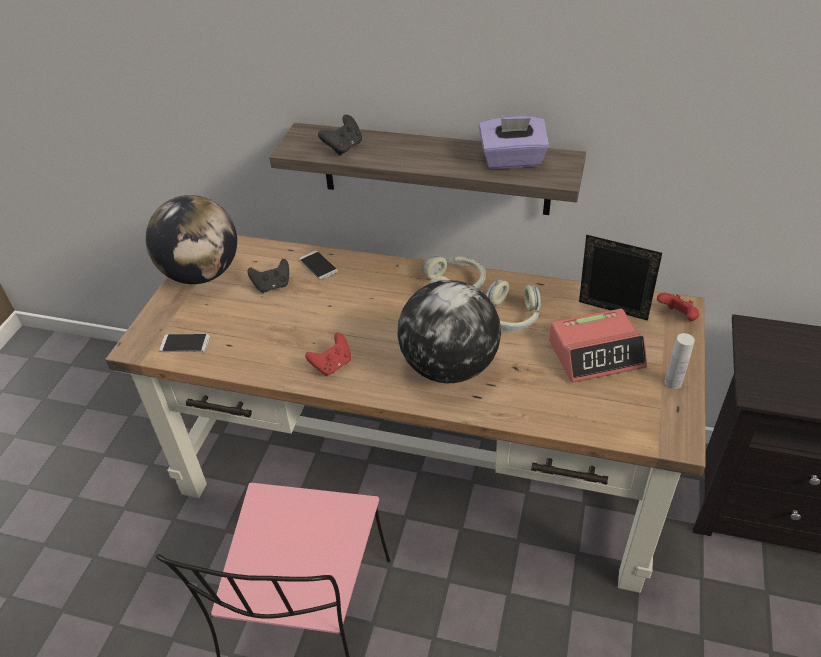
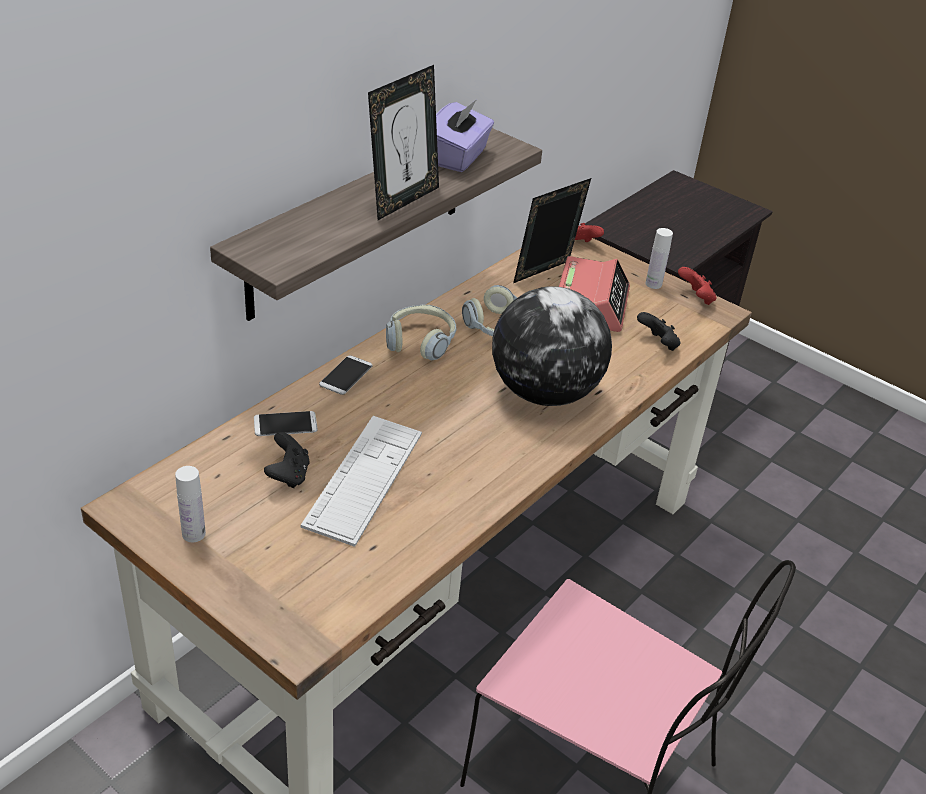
camera: 70 degrees left, 5 degrees down
(185, 343) = (335, 589): phone -> phone (346, 375)
(202, 274) = (193, 534): globe -> white bottle
(289, 317) = (364, 479): none -> keyboard
(332, 365) = (480, 471): red game controller -> red game controller (696, 298)
(344, 148) = (319, 232): black game controller -> black game controller (658, 344)
(419, 161) = (403, 200): none -> picture frame

